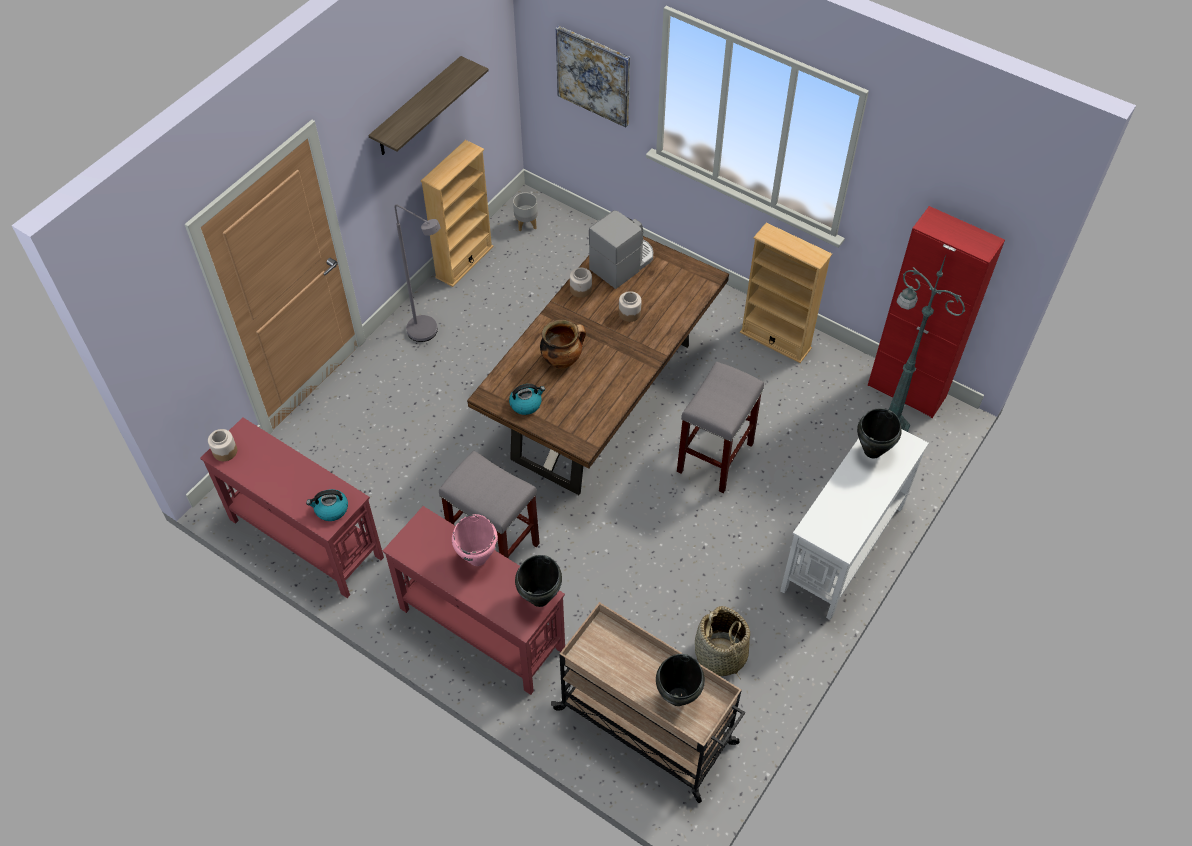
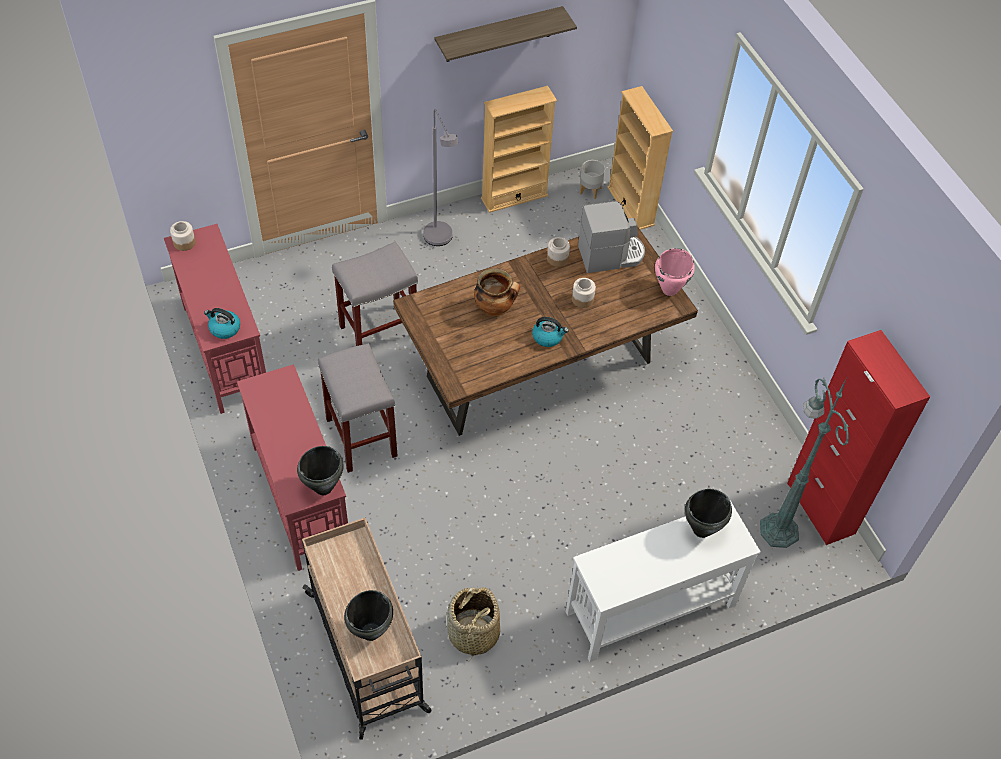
camera: 30 degrees right, 0 degrees up
(478, 558) = (302, 428): pink cooking pot -> pink cooking pot (670, 289)
(526, 404) = (437, 328): kettle -> kettle (548, 337)
(594, 75) = (678, 76): picture -> none
(715, 458) = (597, 470): grey stool -> grey stool (378, 333)
(775, 340) = (732, 399): beige bookcase -> beige bookcase (630, 206)

